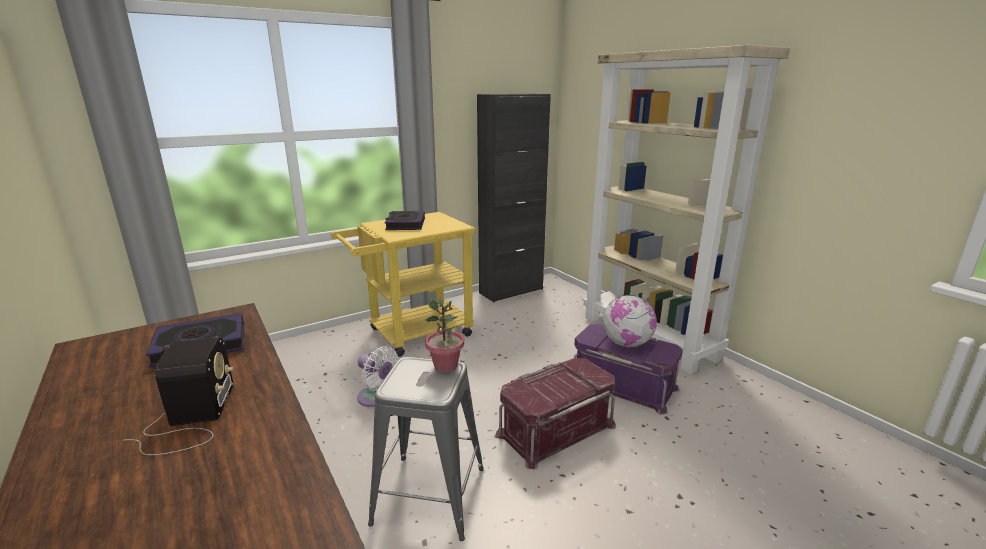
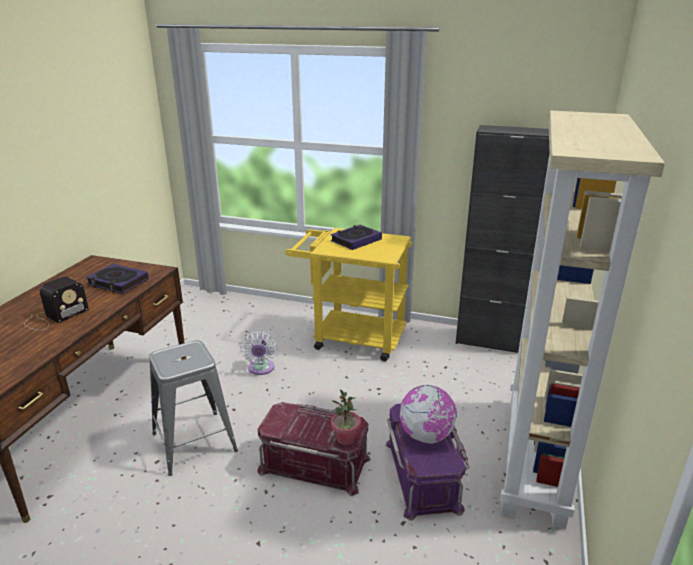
camera: 50 degrees right, 5 degrees up
(446, 366) = (202, 359): potted plant -> potted plant (345, 439)

